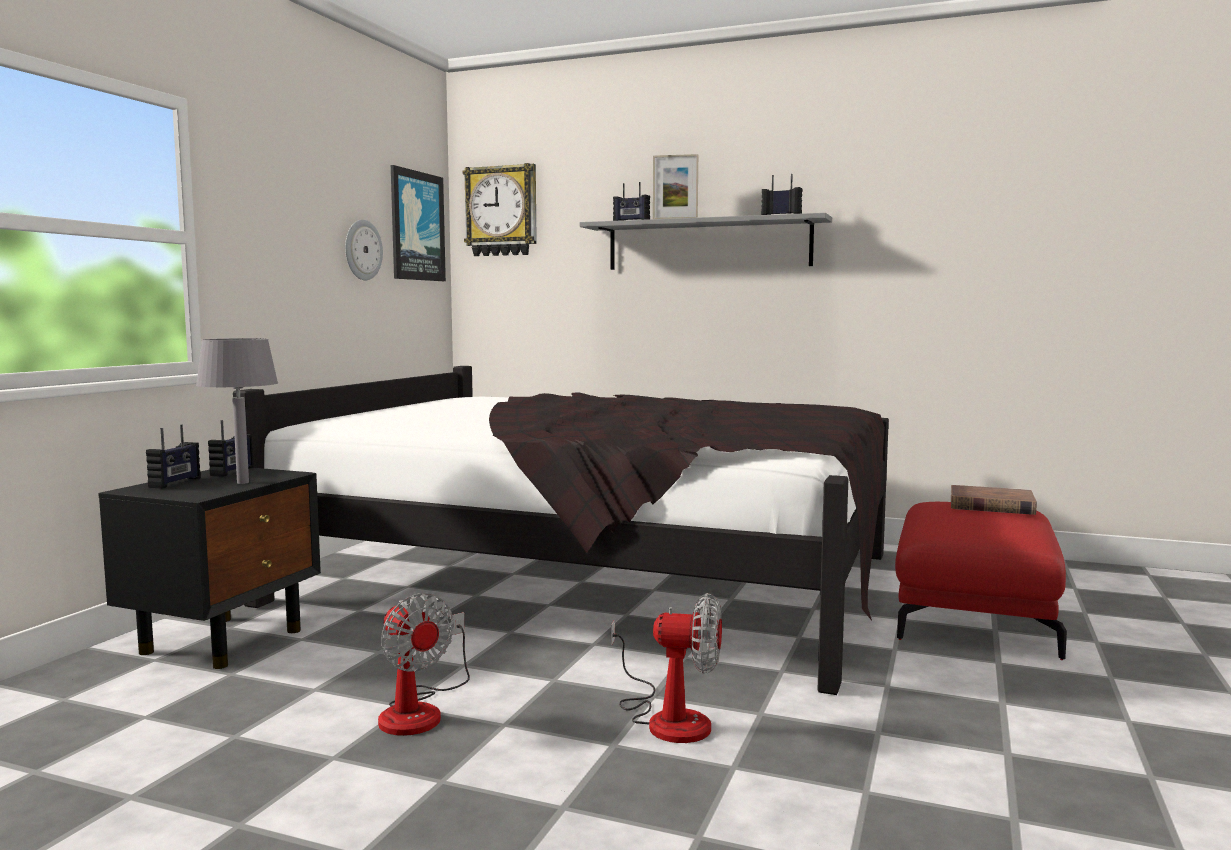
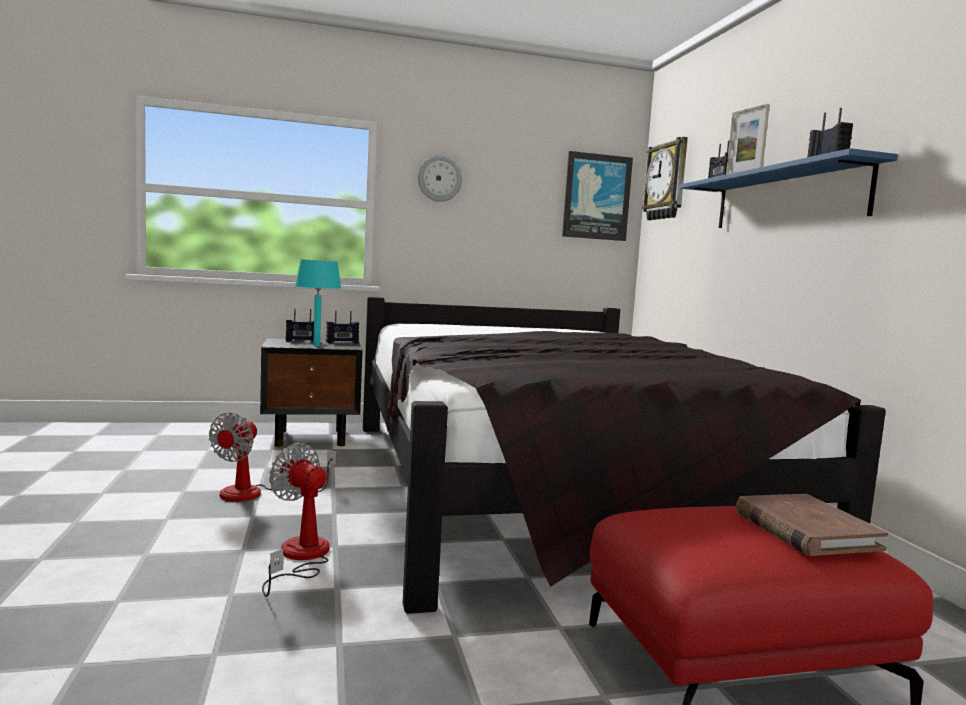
camera: 55 degrees right, 0 degrees up
(243, 482) = (317, 346): grey table lamp -> turquoise table lamp
(362, 250) = (529, 214): wall clock -> wall clock (439, 179)
(668, 718) = (300, 558): fan -> fan turned 150 degrees clockwise
(708, 244) = (786, 198): grey shelf -> blue shelf

